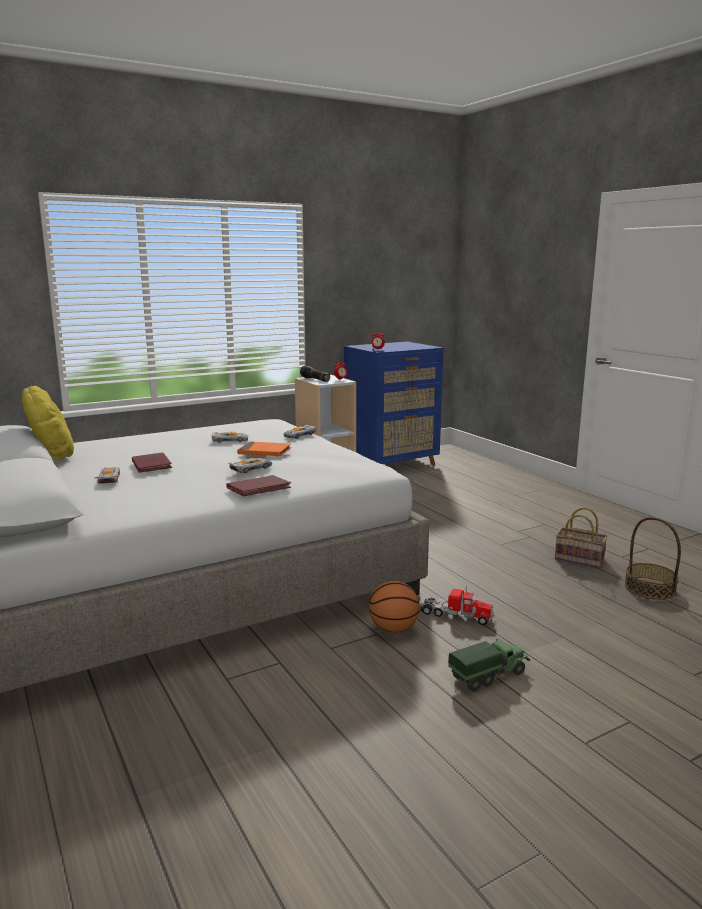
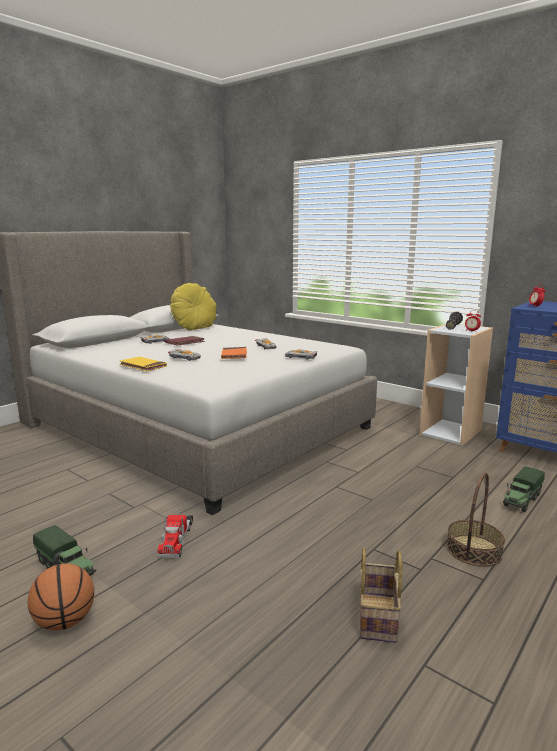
camera: 70 degrees right, 0 degrees up
(259, 489) = (143, 366): red book -> yellow book
(393, 629) = (143, 513): basketball -> basketball (65, 622)
(456, 490) = (521, 500): none -> toy truck
(650, 588) = (318, 697): basket -> basket (474, 550)

